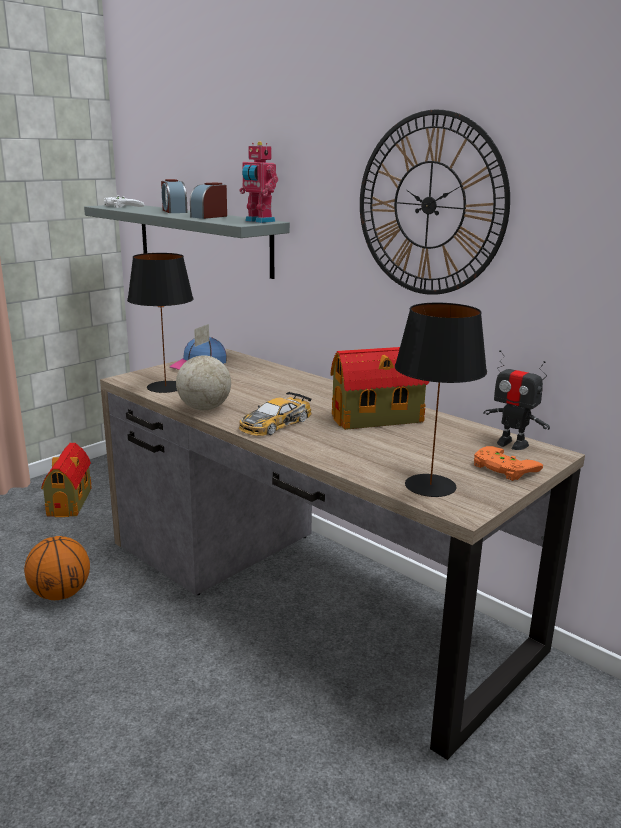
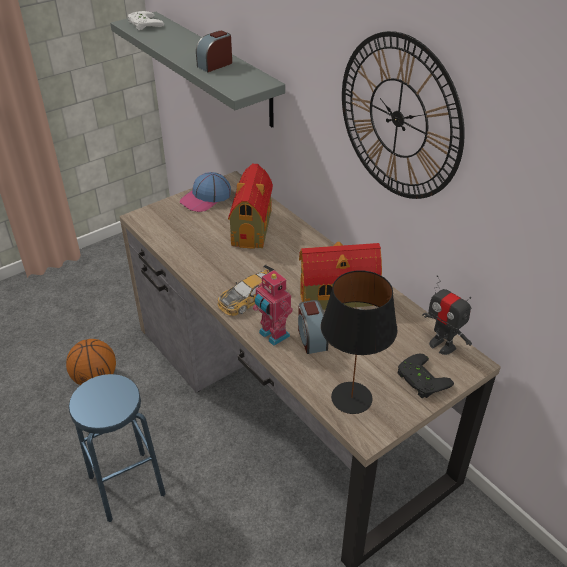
camera: 10 degrees right, 20 degrees up
(70, 501) = (111, 278): toy house -> toy house (252, 227)
(118, 700) = (126, 485): none -> blue stool
(165, 387) = (170, 232): black table lamp -> none
(174, 211) = (187, 44): alarm clock -> alarm clock (311, 338)
(205, 408) = (197, 269): globe -> none
(258, 221) = (256, 83): toy robot -> toy robot (272, 335)
(502, 468) = (420, 380): orange game controller -> black game controller

